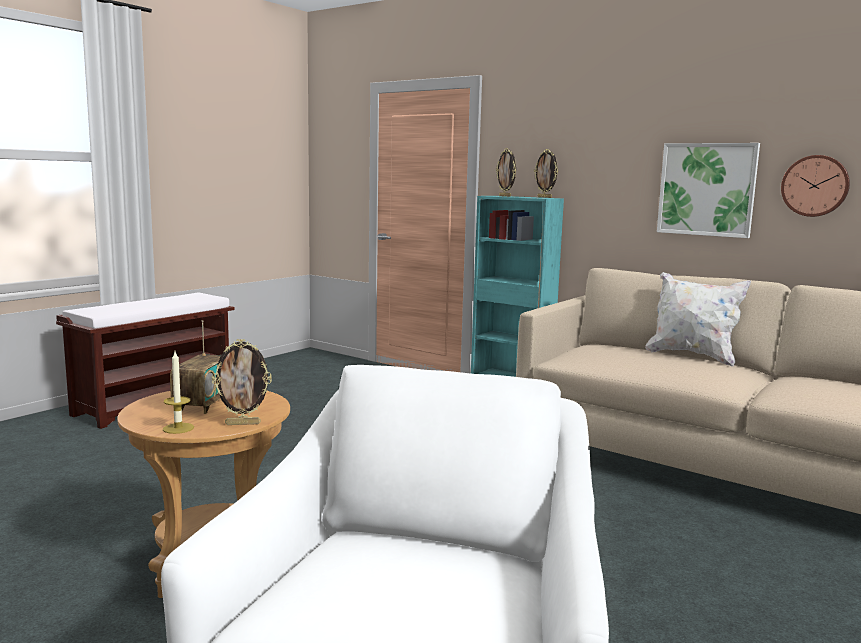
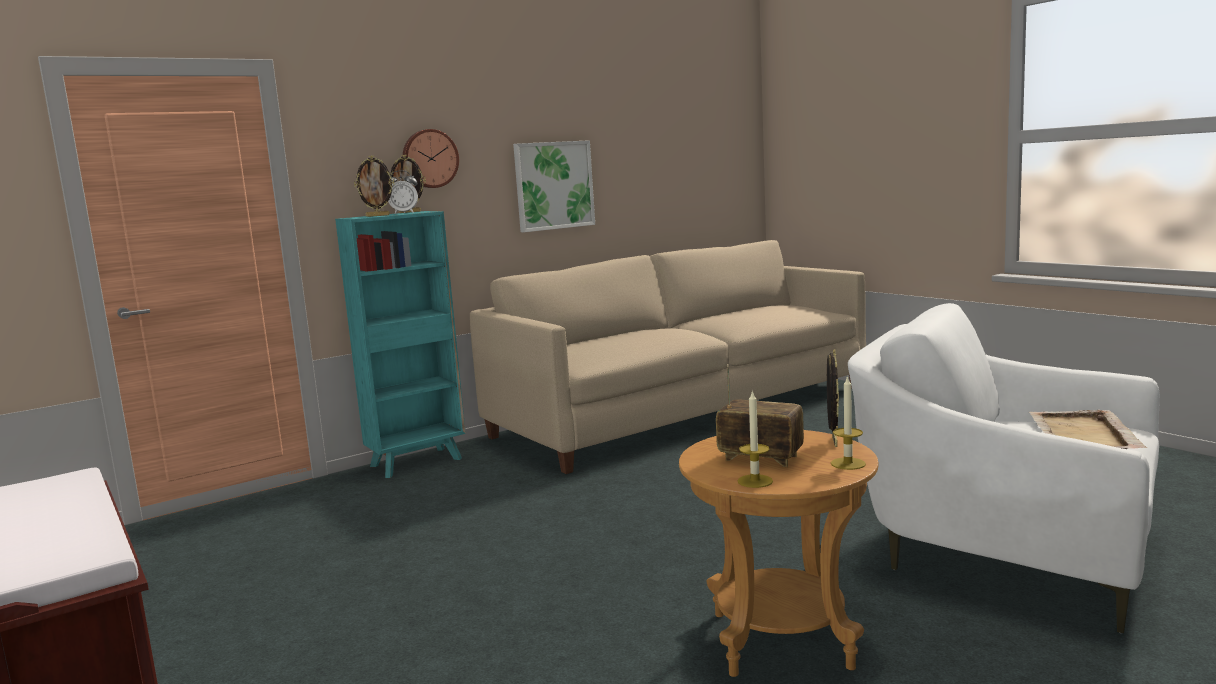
camera: 70 degrees left, 0 degrees up
(150, 404) = (755, 481): none -> candle
(408, 596) = (1083, 435): none -> beige tray
(528, 197) = (404, 213): none -> alarm clock
(692, 356) = (622, 332): white pillow -> none
(815, 186) = (627, 174): wall clock -> wall clock (429, 158)

